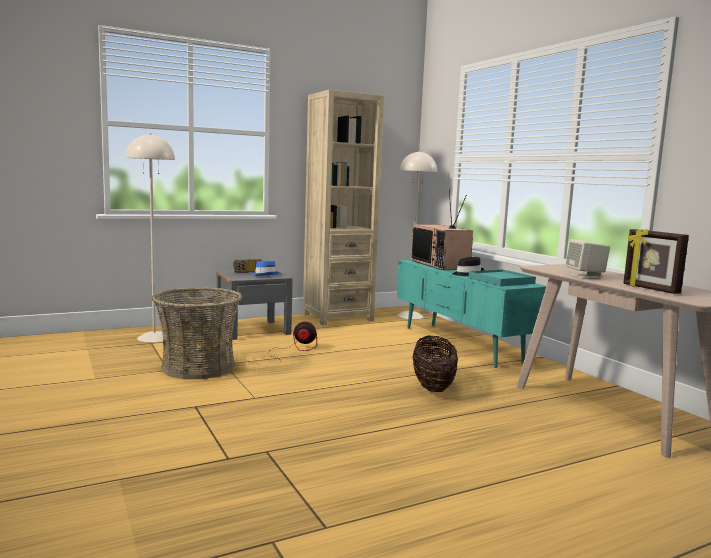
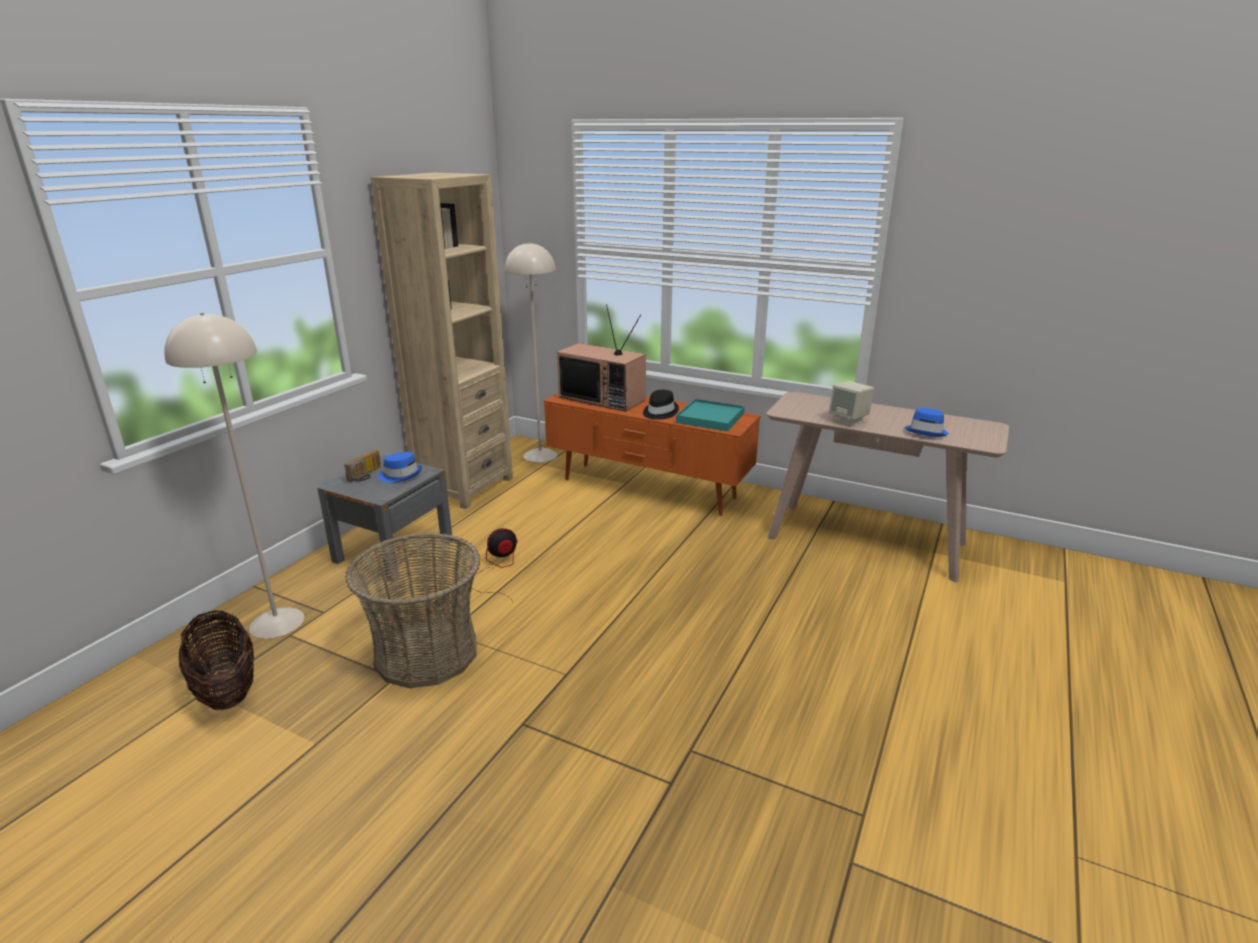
camera: 35 degrees left, 15 degrees up
(433, 387) = (706, 570): basket -> basket (226, 689)
(459, 344) = (648, 489): turquoise tv stand -> orange tv stand
(650, 289) = (926, 431): picture frame -> blue hat

